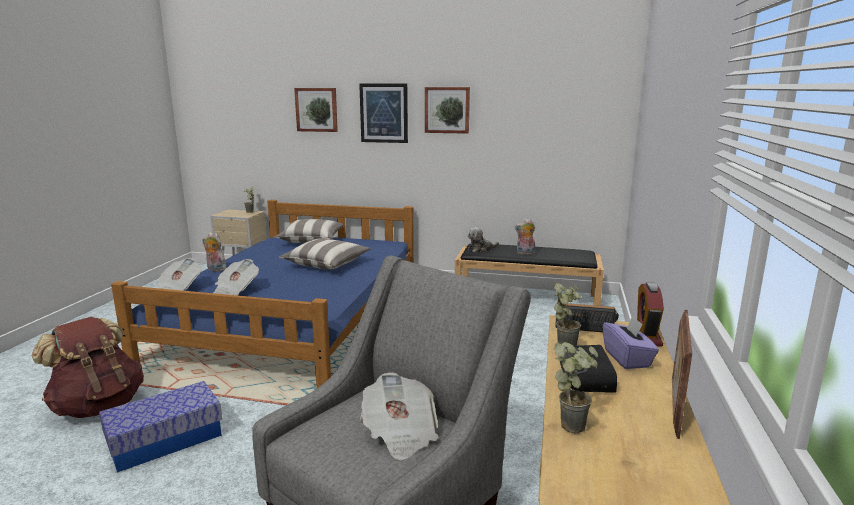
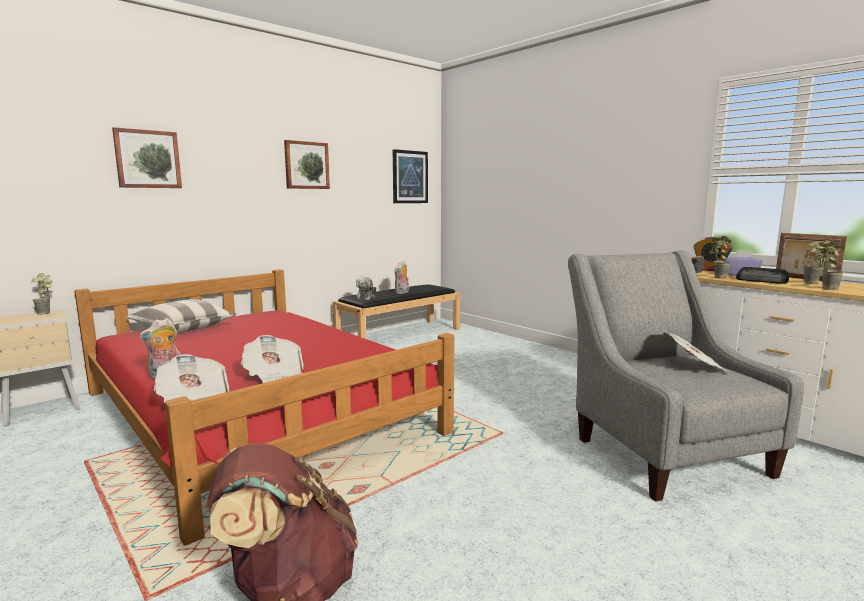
camera: 55 degrees left, 5 degrees down
(165, 440) = (451, 538): storage box -> none
(295, 316) = (256, 411): blue bed -> red bed
(326, 264) = (282, 336): pillow -> none
(384, 113) = (240, 166): picture -> picture (410, 177)
(621, 413) = (812, 283): none -> potted plant

